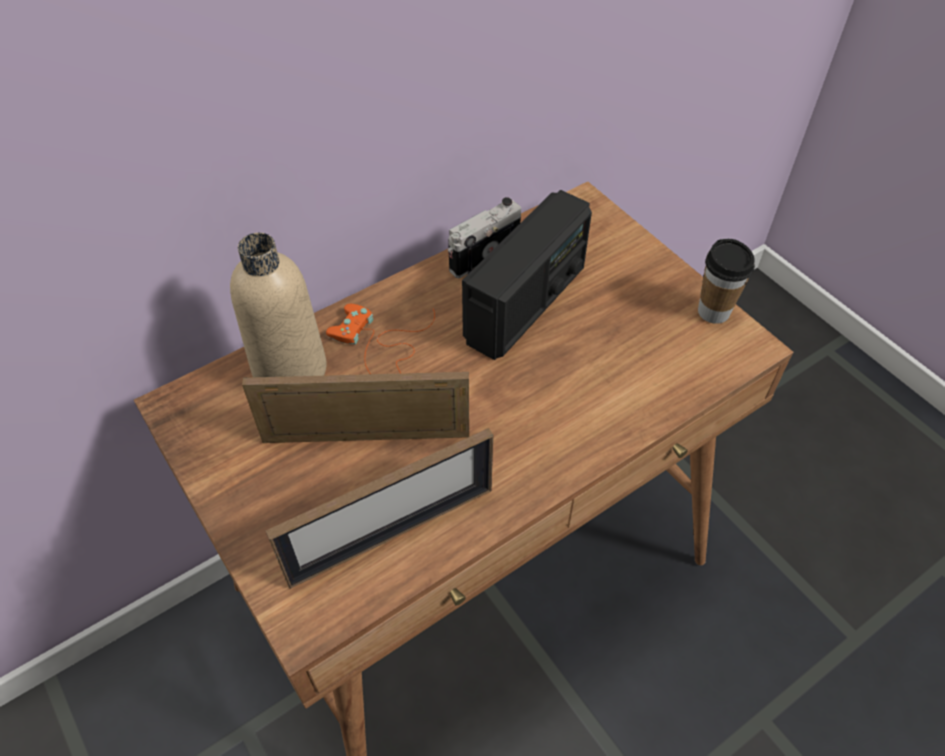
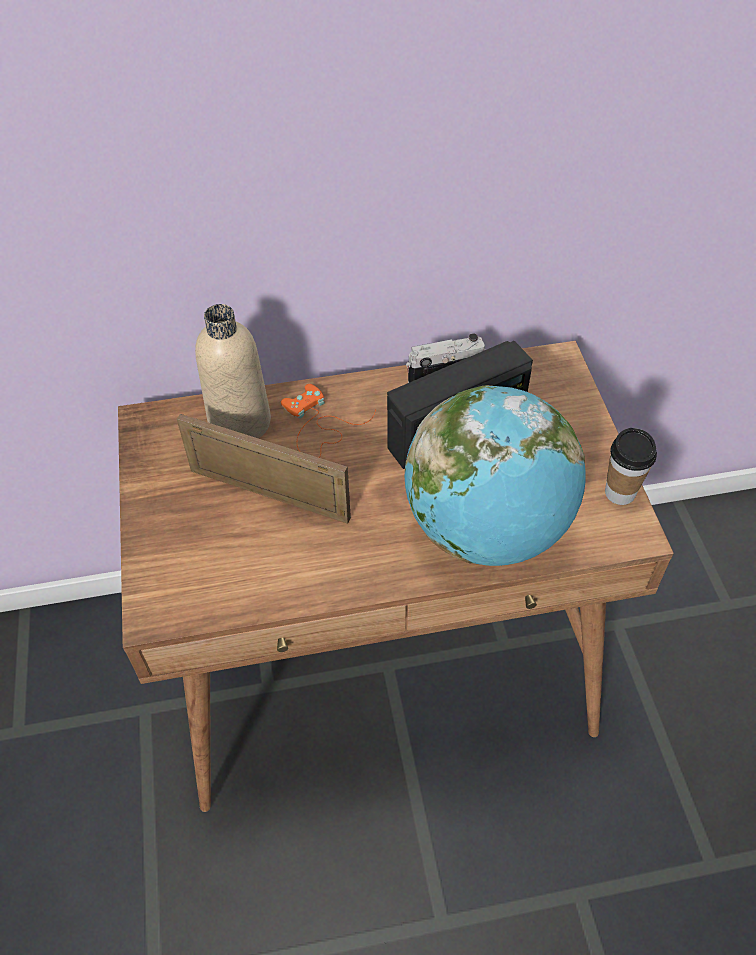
camera: 25 degrees right, 0 degrees up
(392, 534) = (248, 575): picture frame -> none
(612, 390) = (487, 528): none -> globe

